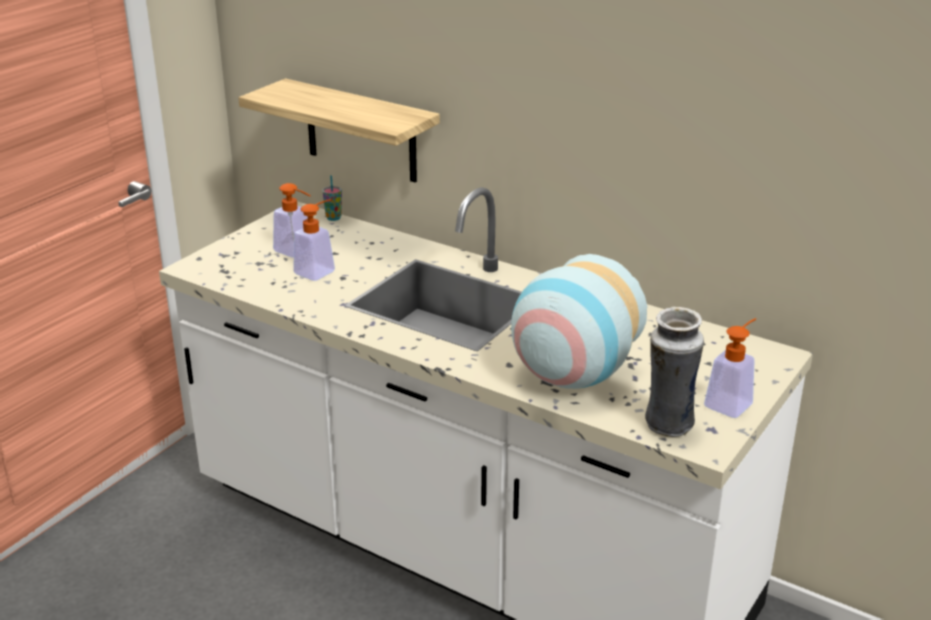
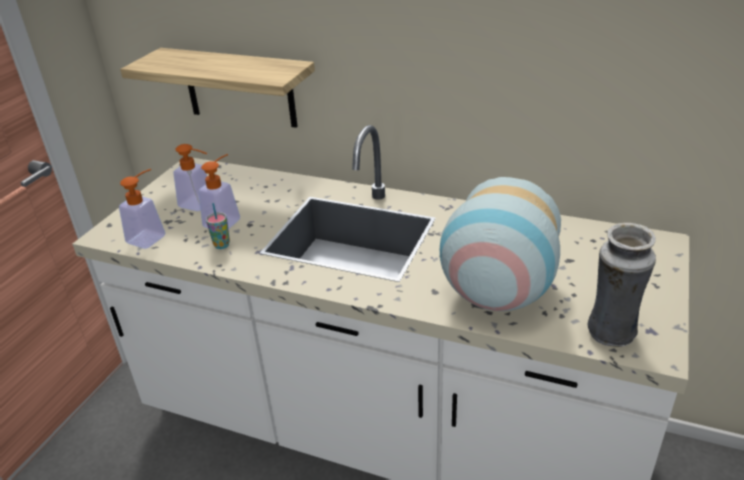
camera: 10 degrees left, 5 degrees up
(333, 218) = (224, 168): cup -> cup (222, 245)
(732, 402) = (652, 297): soap dispenser -> soap dispenser (151, 236)

